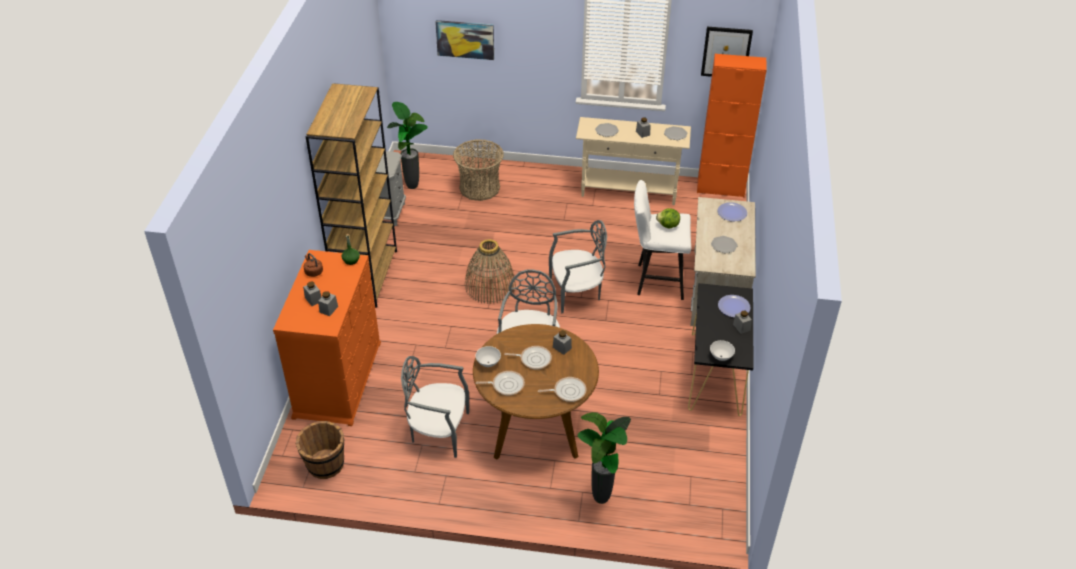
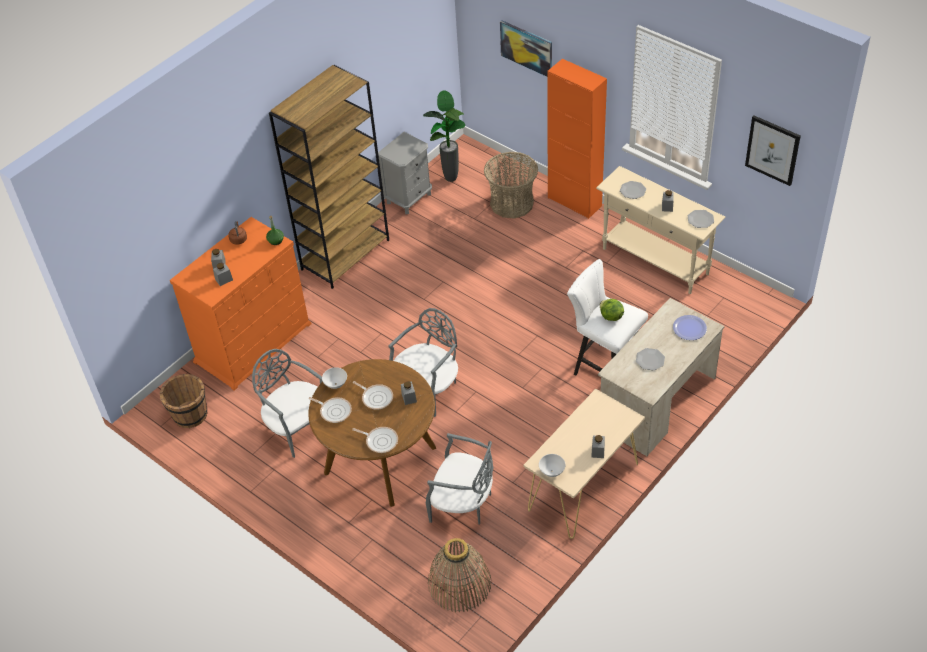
camera: 35 degrees right, 5 degrees up
(490, 286) = (444, 308): basket -> basket (459, 584)
(576, 292) = (518, 347): grey chair -> grey chair (463, 504)
(601, 500) = (382, 555): potted plant -> none
(715, 374) = (583, 487): black console table -> beige console table
(720, 188) = (755, 294): orange cabinet -> orange cabinet (574, 202)
(734, 307) = (609, 427): plate -> none

